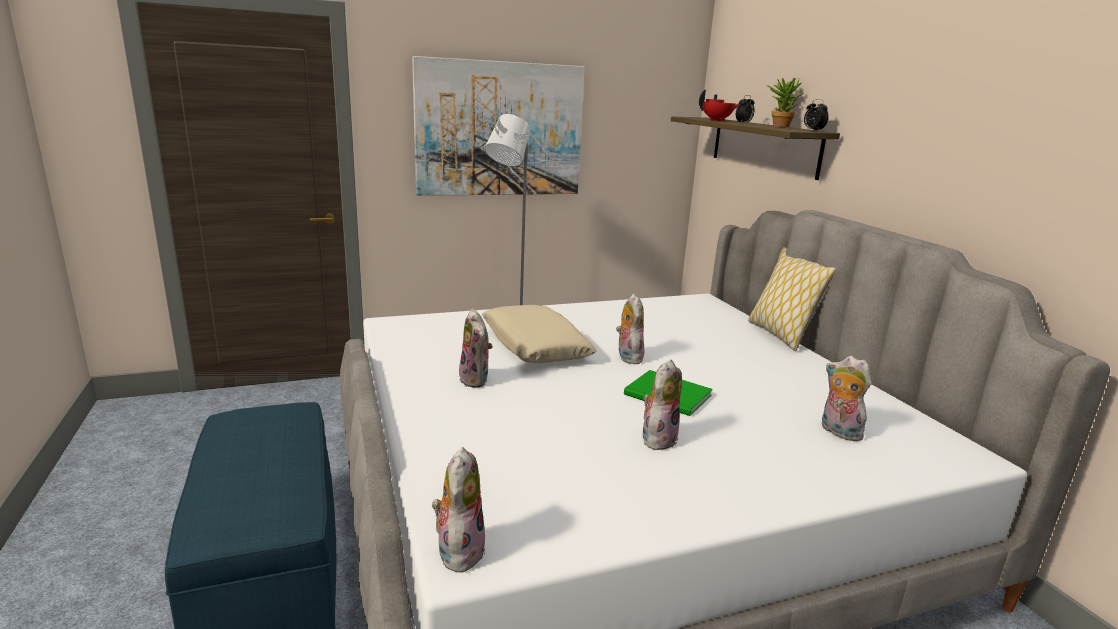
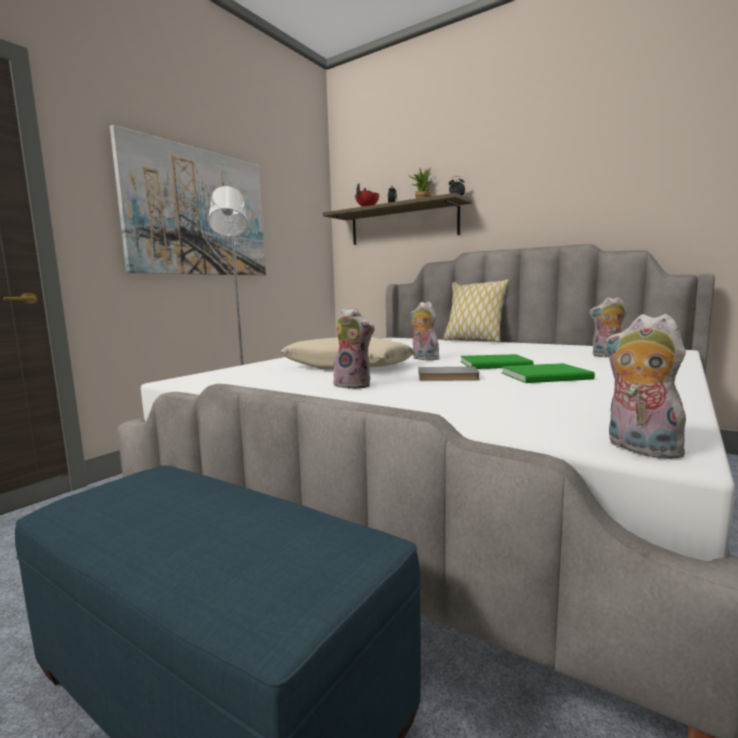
camera: 35 degrees left, 10 degrees down
(570, 399) = (448, 377): none -> grey book
(658, 438) = (548, 376): plush toy -> green book

